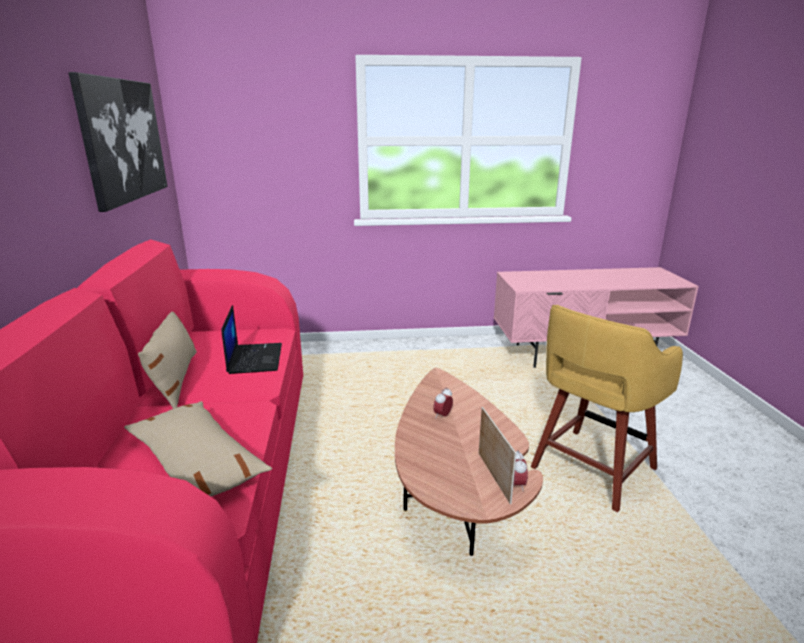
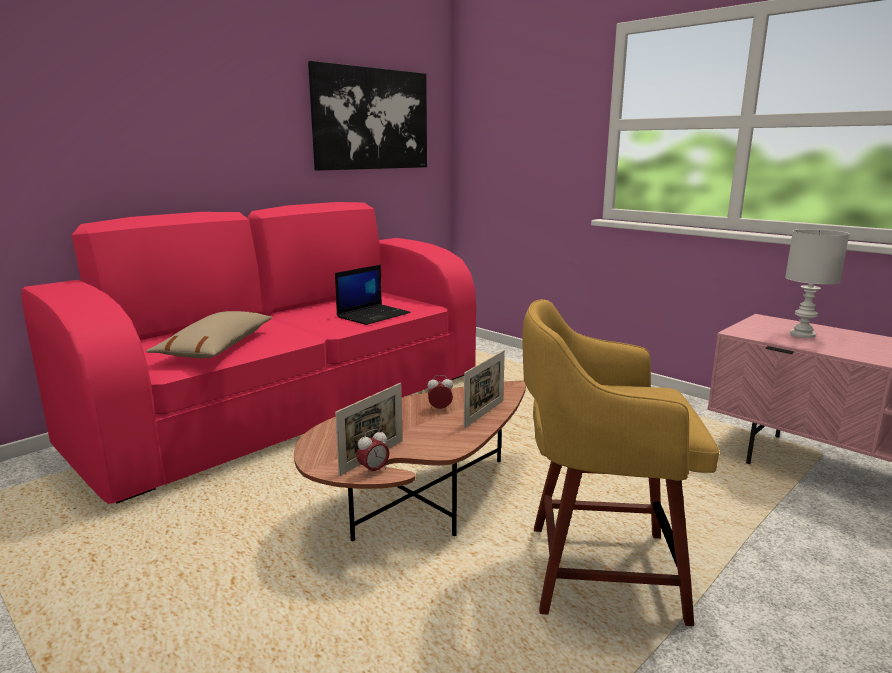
camera: 50 degrees right, 5 degrees down
(175, 379) = (308, 310): beige pillow -> none
(472, 404) = (484, 414): none -> picture frame
(545, 280) = (803, 335): none -> white table lamp

